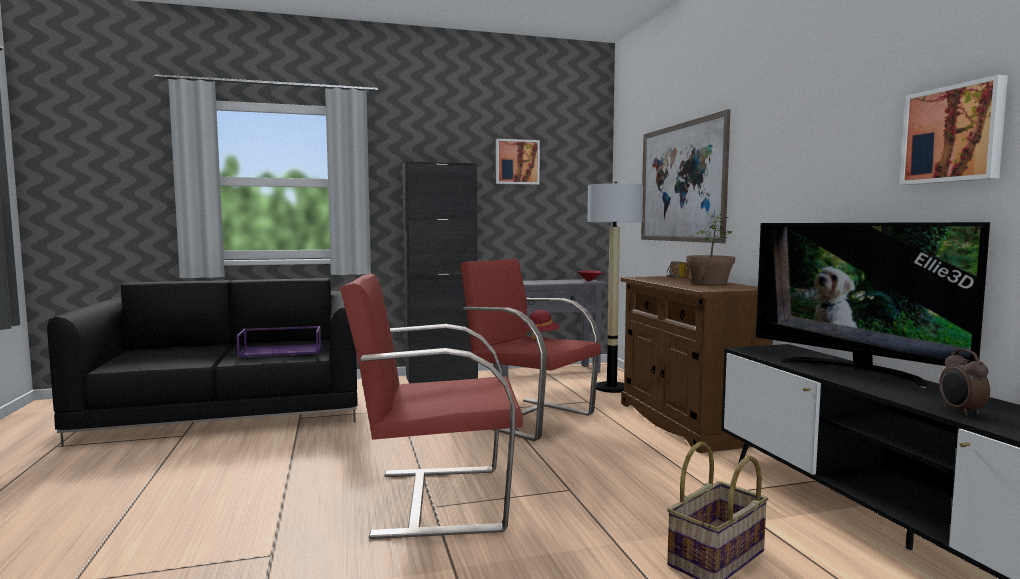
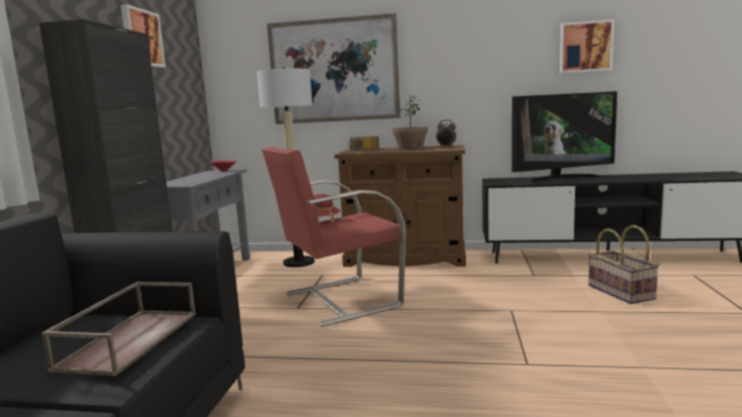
camera: 65 degrees left, 5 degrees up
(282, 351) = (130, 339): purple tray -> brown tray
(437, 499) = (512, 360): red armchair -> none
(960, 411) = (647, 179): alarm clock -> alarm clock (446, 147)

